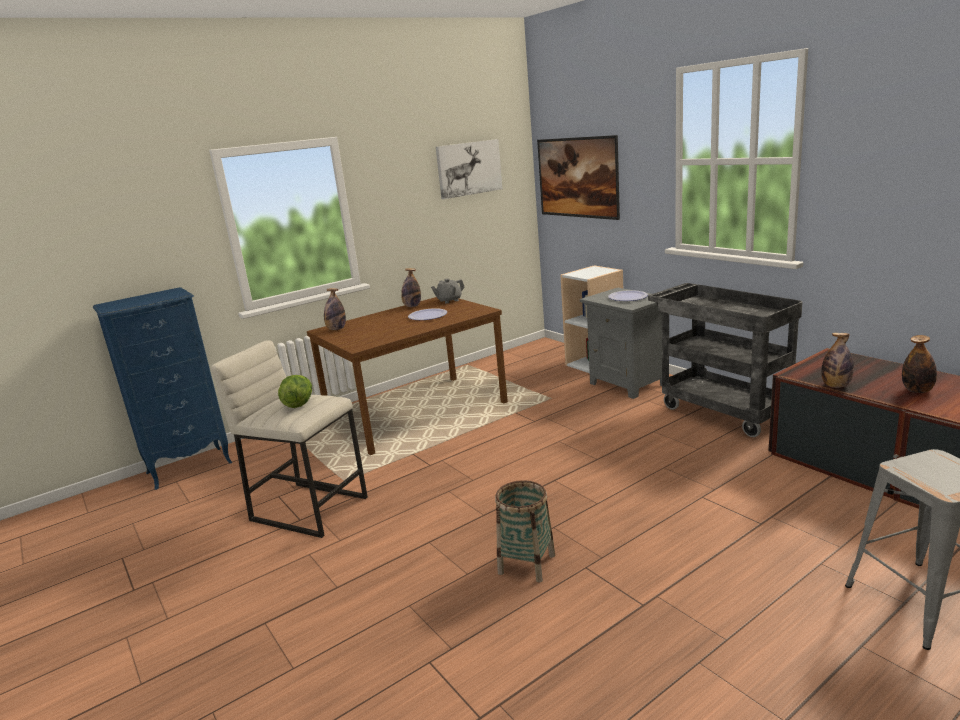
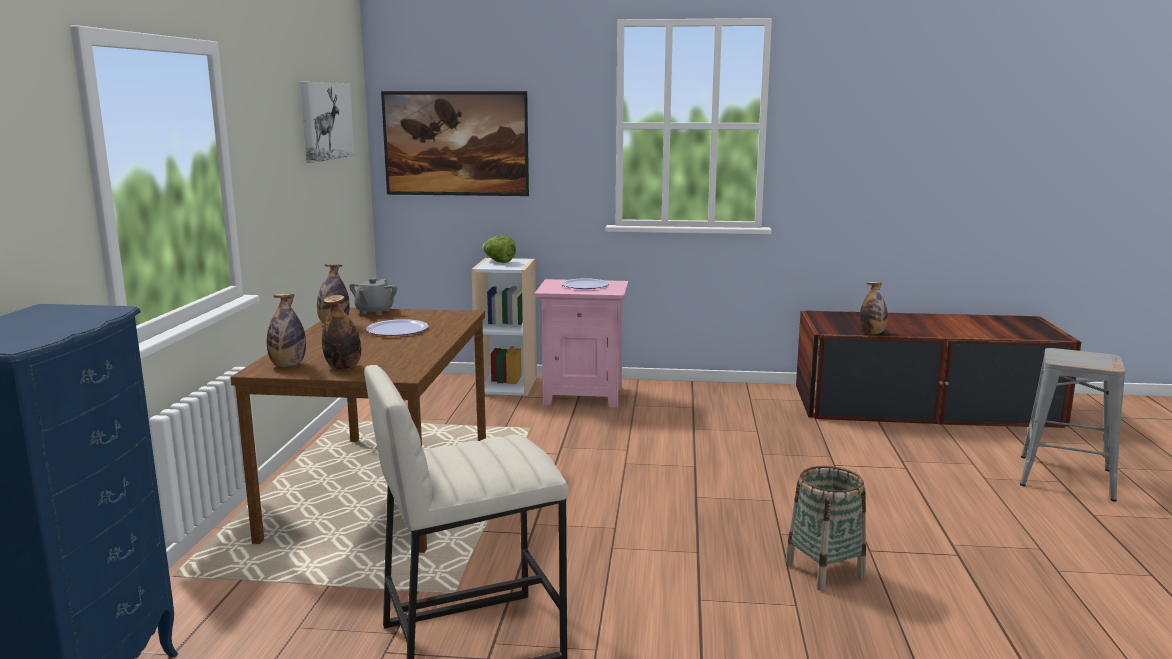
camera: 50 degrees left, 5 degrees down
(299, 403) = (490, 451): lettuce -> lettuce (498, 262)
(627, 384) = (584, 396): grey nightstand -> pink nightstand
(718, 413) = (715, 400): black cart -> none
(917, 390) = (922, 326): bottle -> bottle (343, 367)

